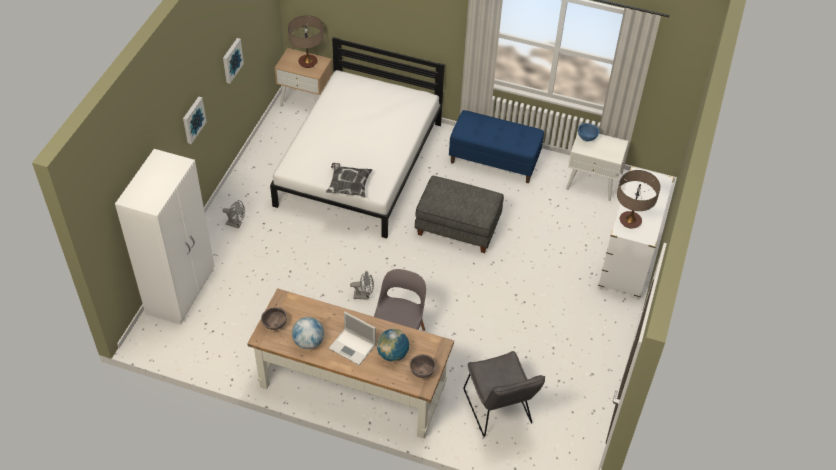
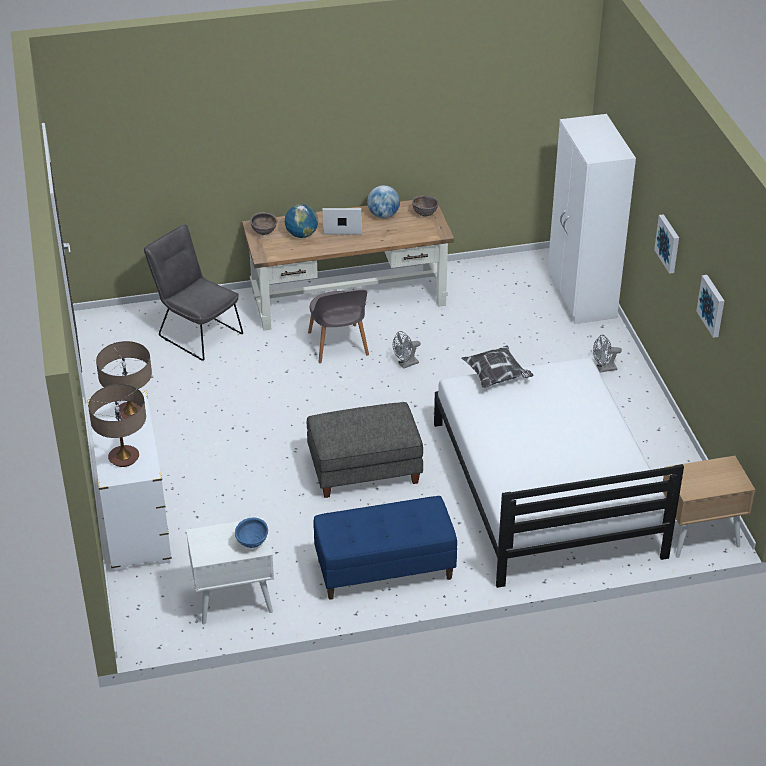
camera: 150 degrees right, 10 degrees down
(307, 62) = (705, 481): table lamp -> table lamp (124, 458)

